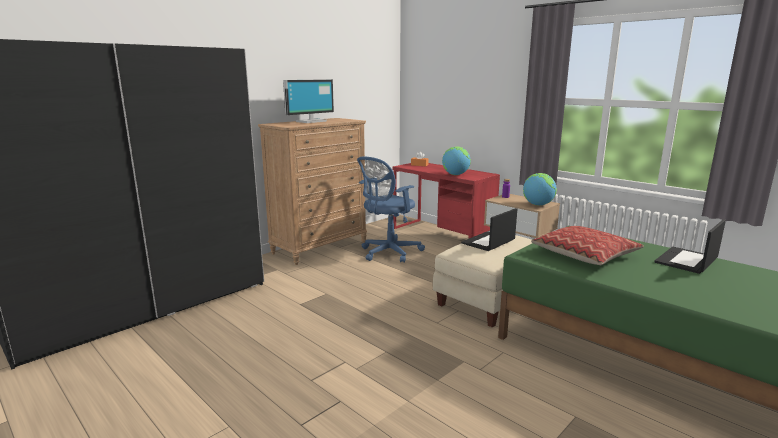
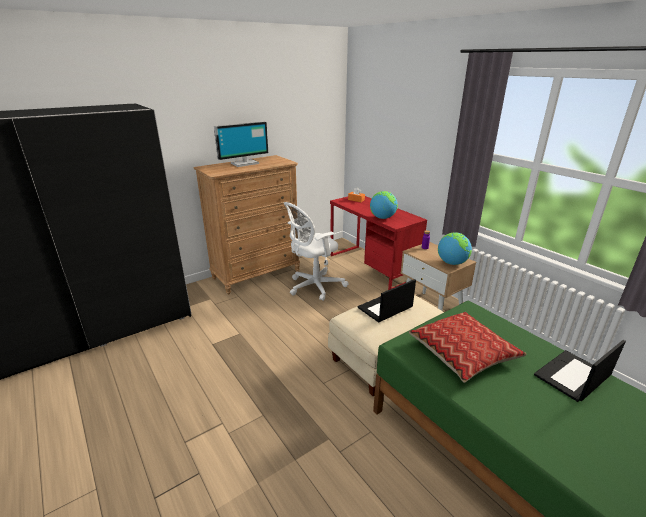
camera: 10 degrees right, 10 degrees up
(388, 253) = (314, 287): blue office chair -> white office chair

